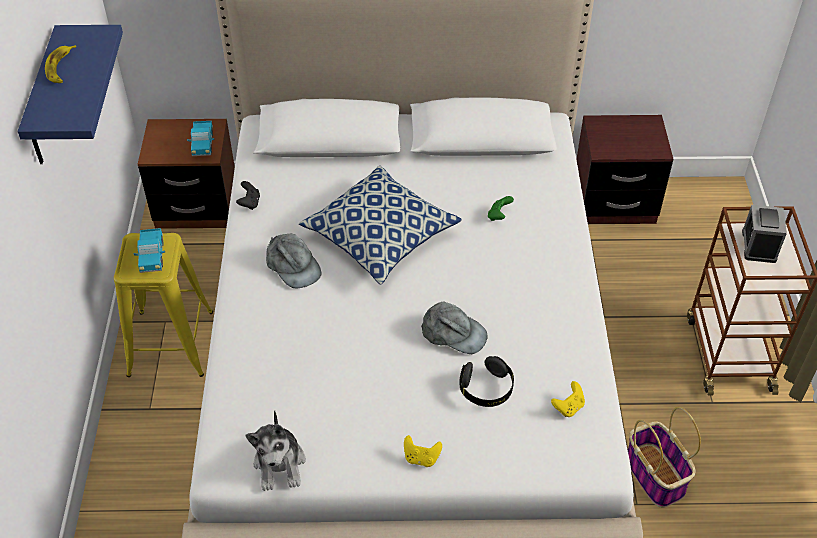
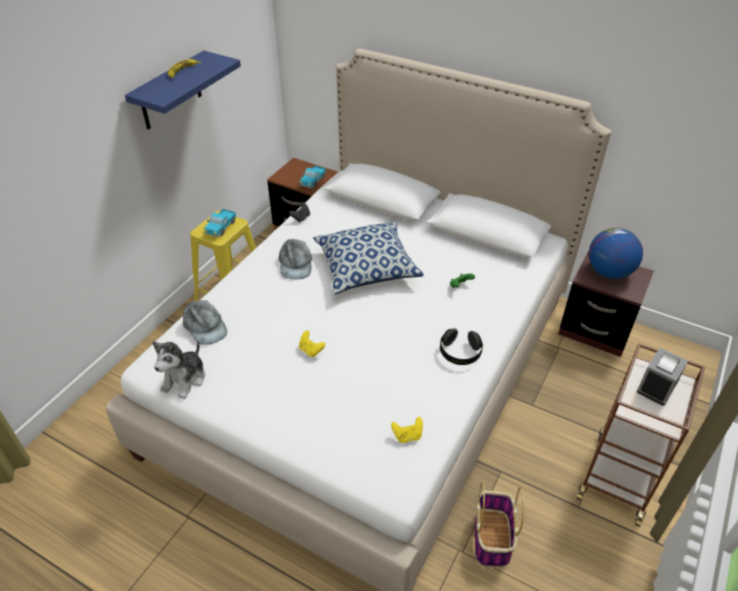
camera: 30 degrees right, 5 degrees down
(421, 458) = (275, 420): yellow game controller -> yellow game controller (311, 350)
(453, 333) = (365, 348): grey cap -> grey cap (205, 326)
(486, 389) = (357, 395): black headphones -> black headphones (460, 353)
(620, 134) = (608, 272): none -> globe

